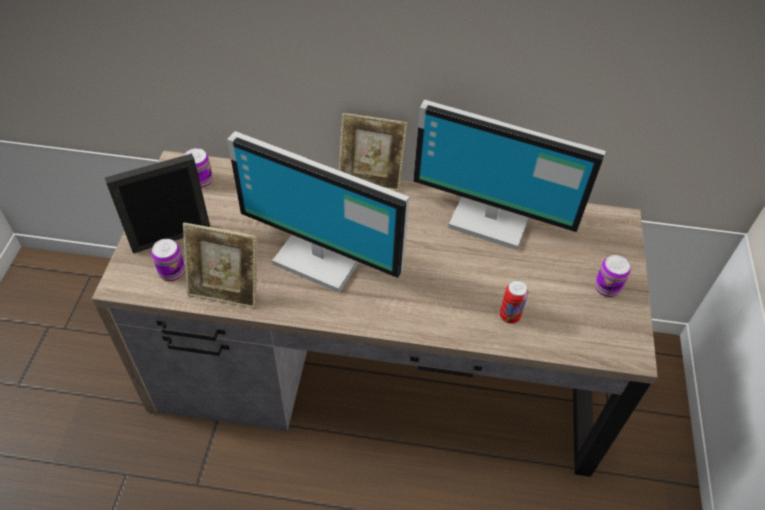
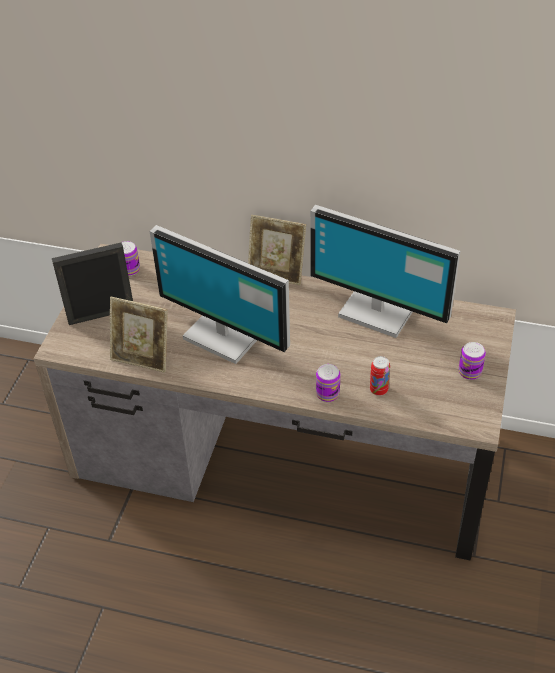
camera: 10 degrees right, 5 degrees down
(172, 272) = (99, 341): can -> can (327, 394)

